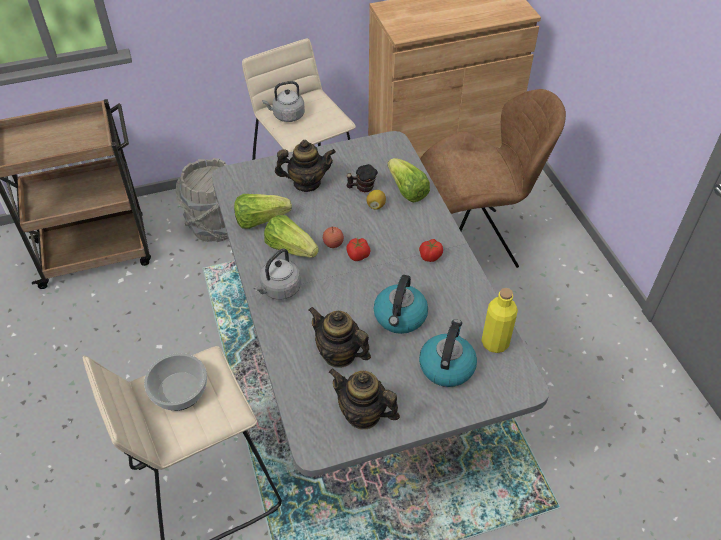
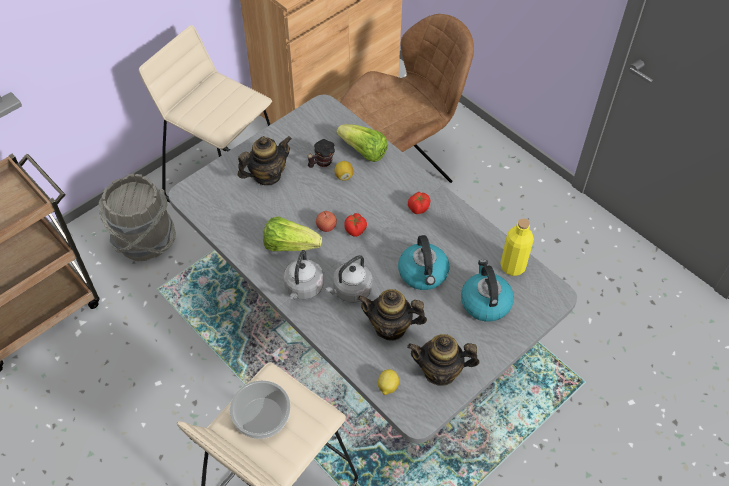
camera: 25 degrees left, 5 degrees up
(260, 220) = (245, 227): lettuce -> none
(287, 116) = (200, 110): grey kettle -> grey kettle (350, 291)
(303, 408) = (387, 387): none -> lemon

